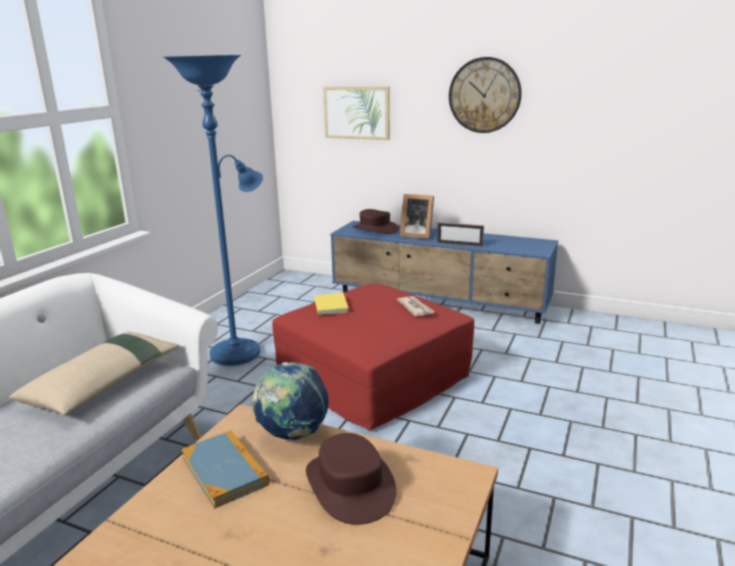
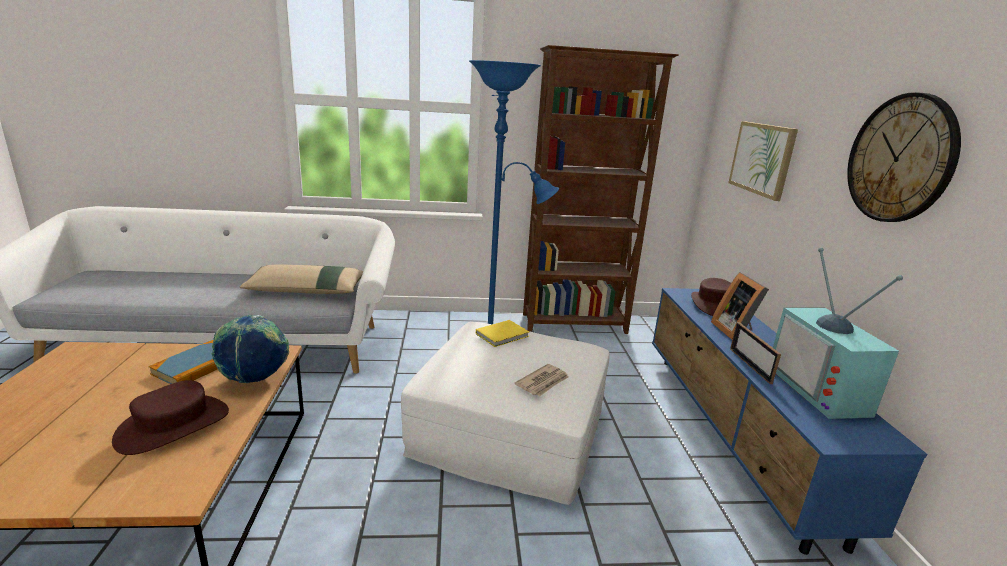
camera: 60 degrees right, 0 degrees up
(247, 306) = (575, 324): none -> brown bookcase
(372, 377) = (509, 431): red ottoman -> white ottoman
(496, 239) = (822, 390): none -> television

